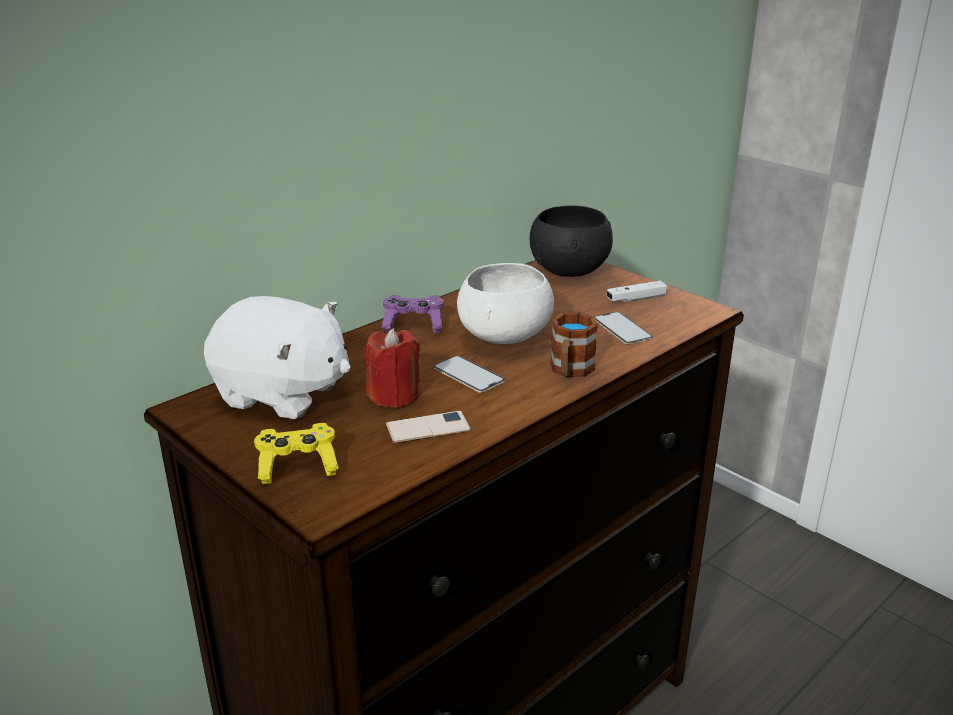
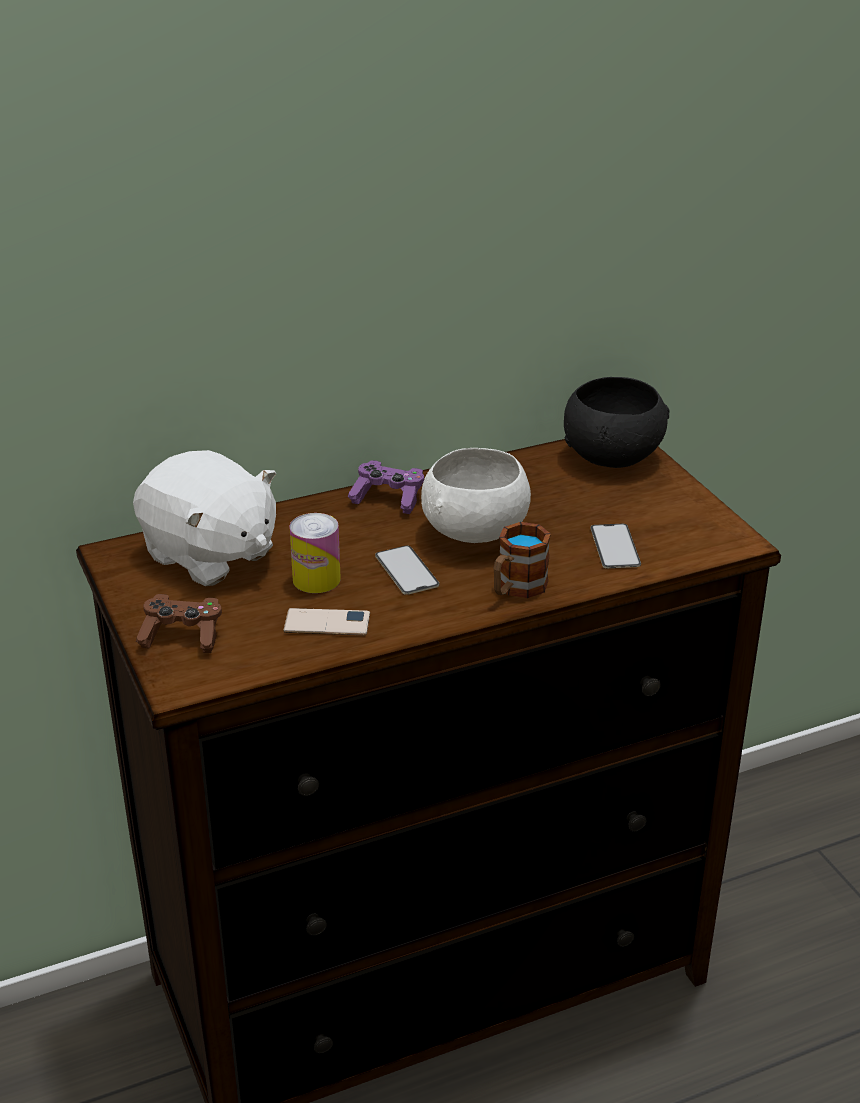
camera: 20 degrees right, 5 degrees up
(297, 466) = (182, 636): yellow game controller -> brown game controller
(394, 395) = (316, 579): red candle -> can
(636, 299) = (662, 510): white game controller -> none

